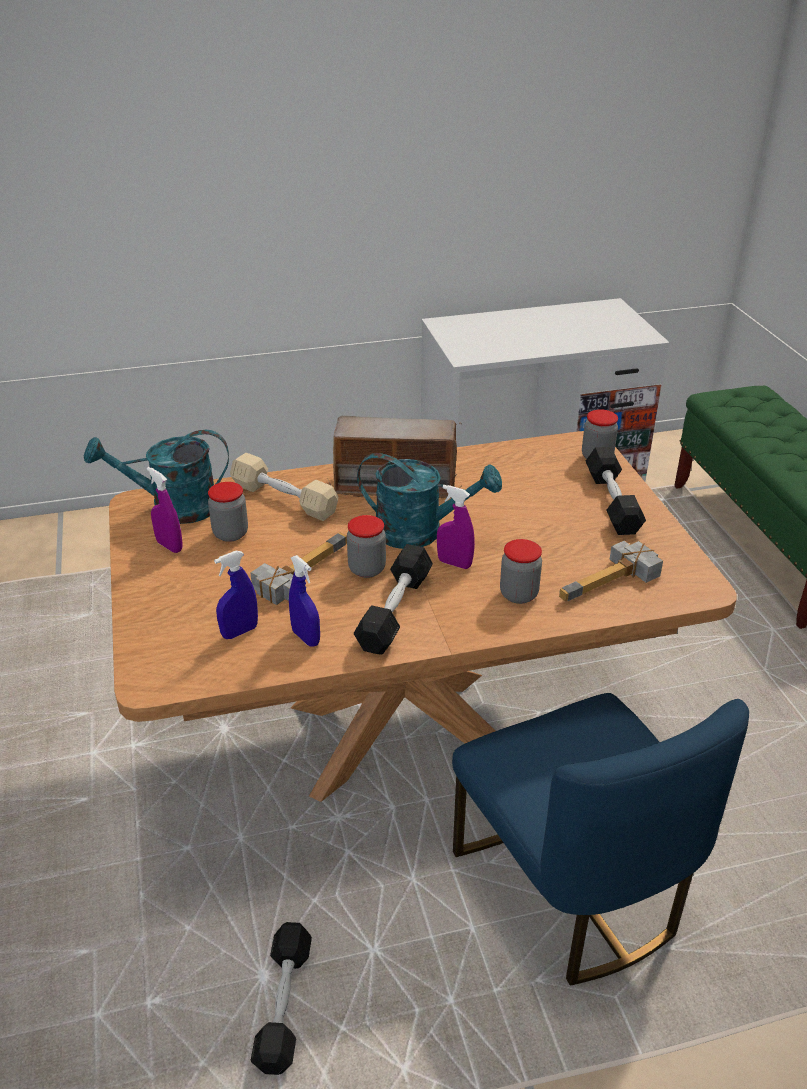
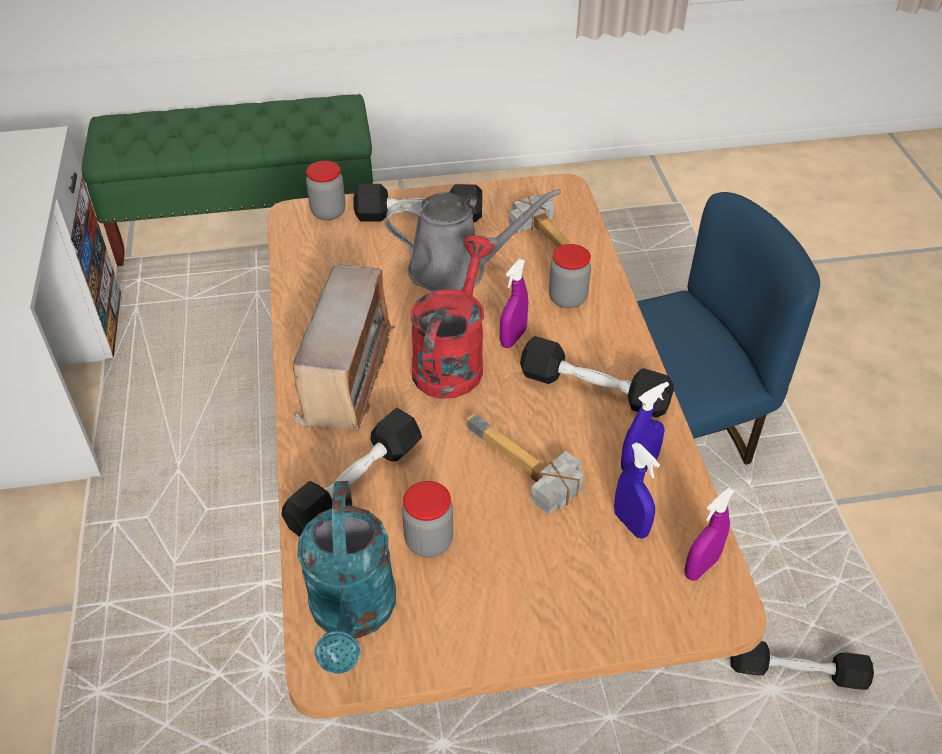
camera: 85 degrees left, 10 degrees up
(169, 546) = (449, 611): purple spray bottle -> purple spray bottle (701, 567)
(284, 499) = (355, 484): beige dumbbell -> black dumbbell
(367, 569) = (517, 408): jar -> none
(421, 532) = (452, 360): turquoise watering can -> red watering can
(540, 527) = (455, 270): none -> grey watering can

